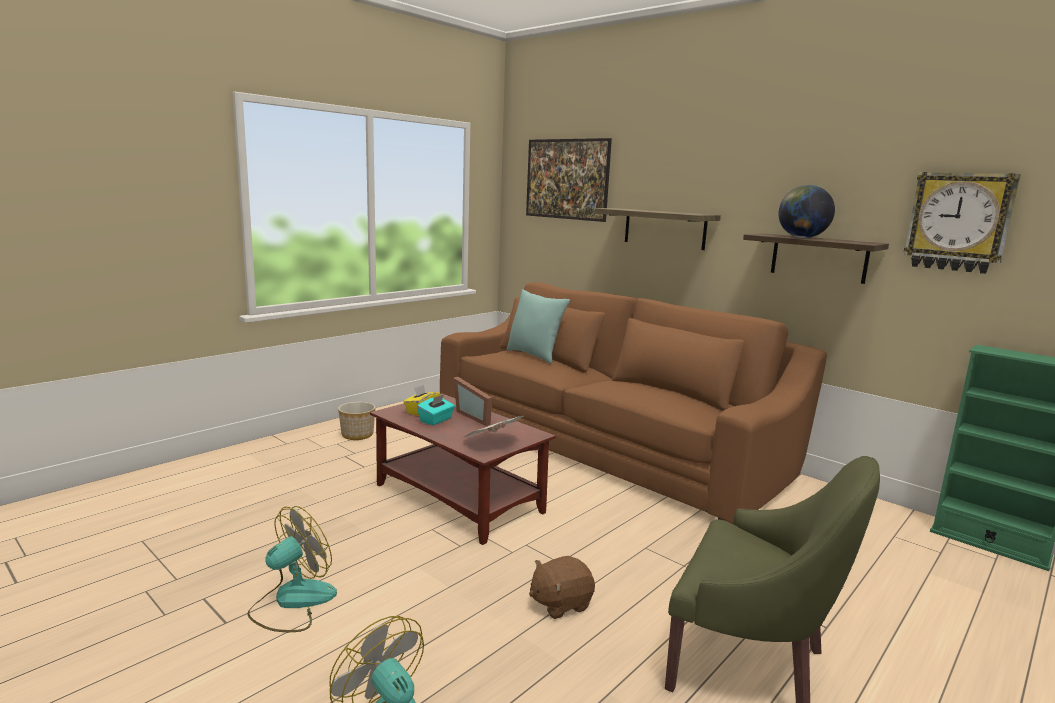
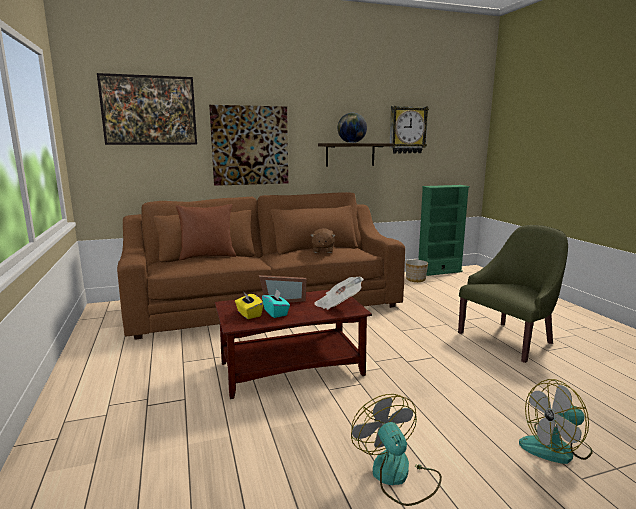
camera: 60 degrees left, 0 degrees up
(357, 435) = (106, 389): planter -> planter (415, 279)
(534, 355) = (207, 256): turquoise pillow -> brown pillow
(560, 603) = (445, 368): brown plush toy -> brown plush toy (322, 250)
(664, 228) = (250, 145): shelf -> picture

